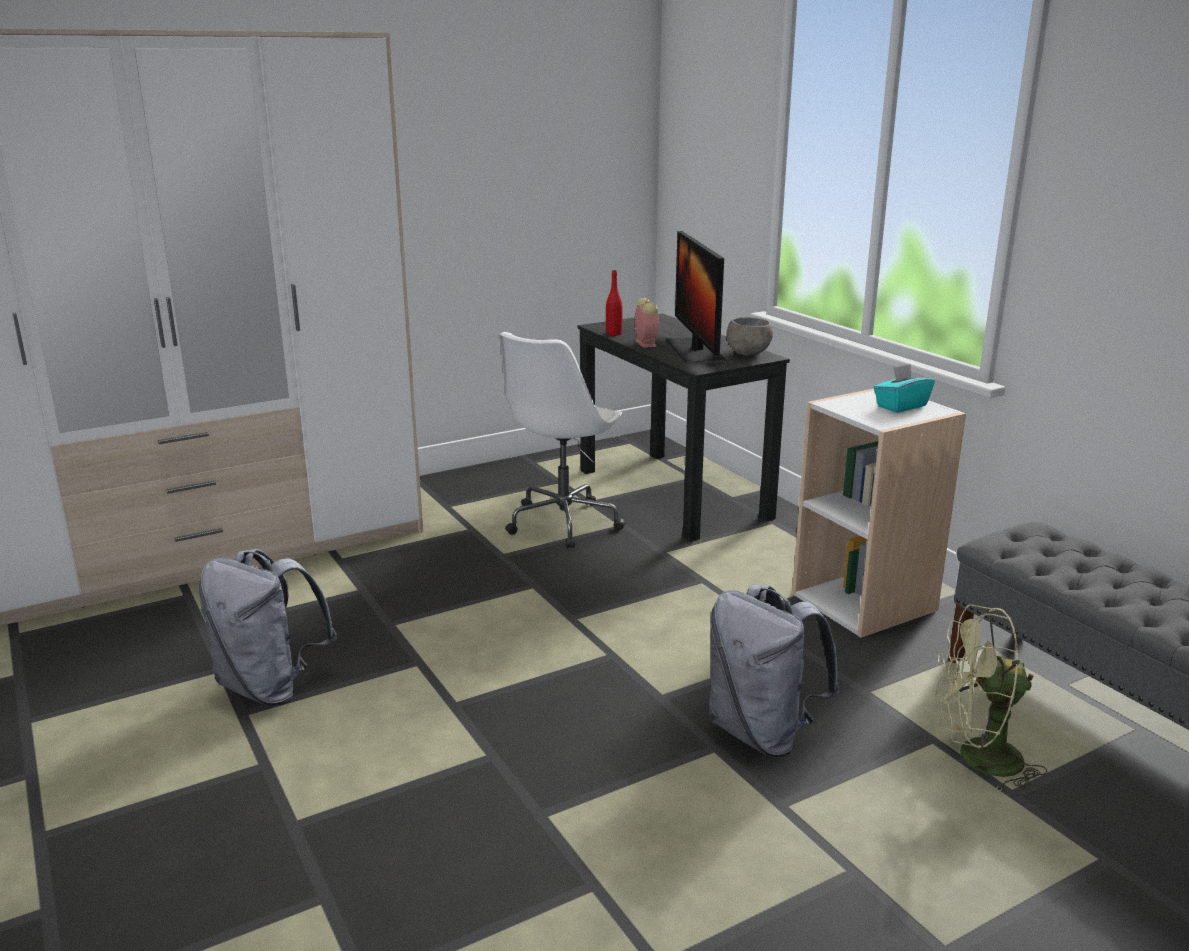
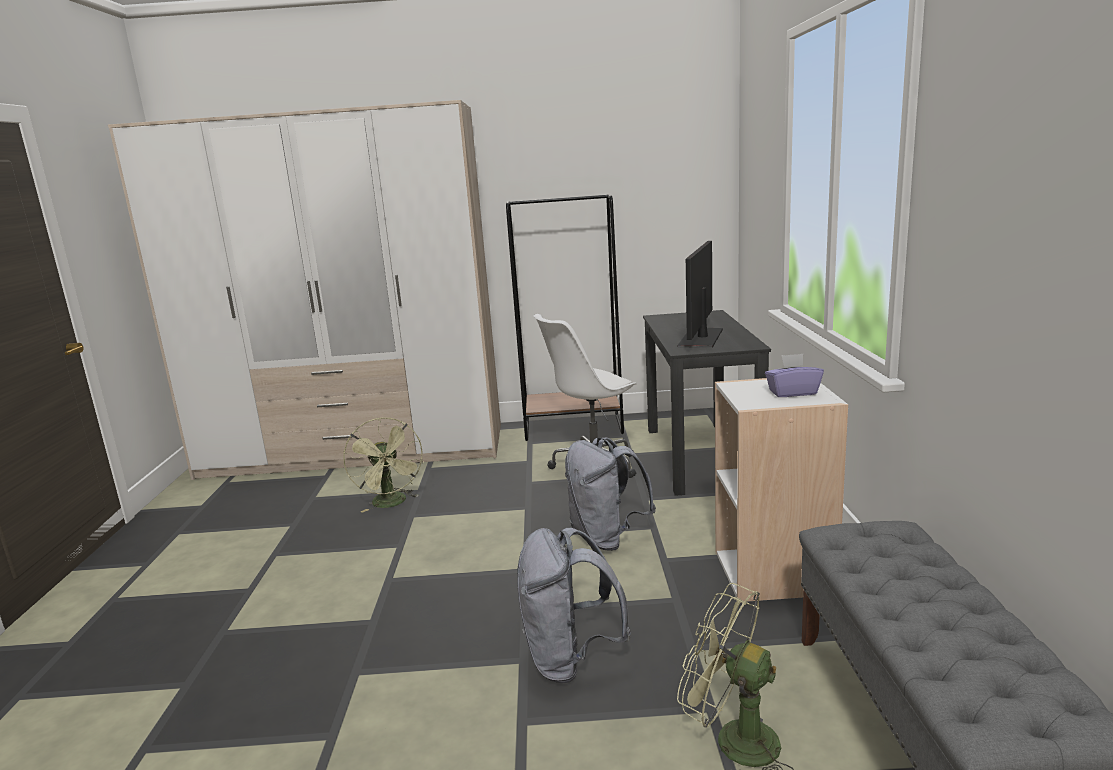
camera: 30 degrees right, 5 degrees down
(270, 687) = (305, 541): grey backpack -> grey backpack (607, 538)
(343, 614) = (392, 504): none -> green fan
(485, 481) = (573, 429): none -> clothes rack
(613, 334) = (658, 322): red bottle -> none
(645, 343) = (670, 330): alarm clock -> none
(748, 354) = (740, 342): grey bowl -> none
(901, 406) = (792, 392): turquoise tissue box -> purple tissue box

